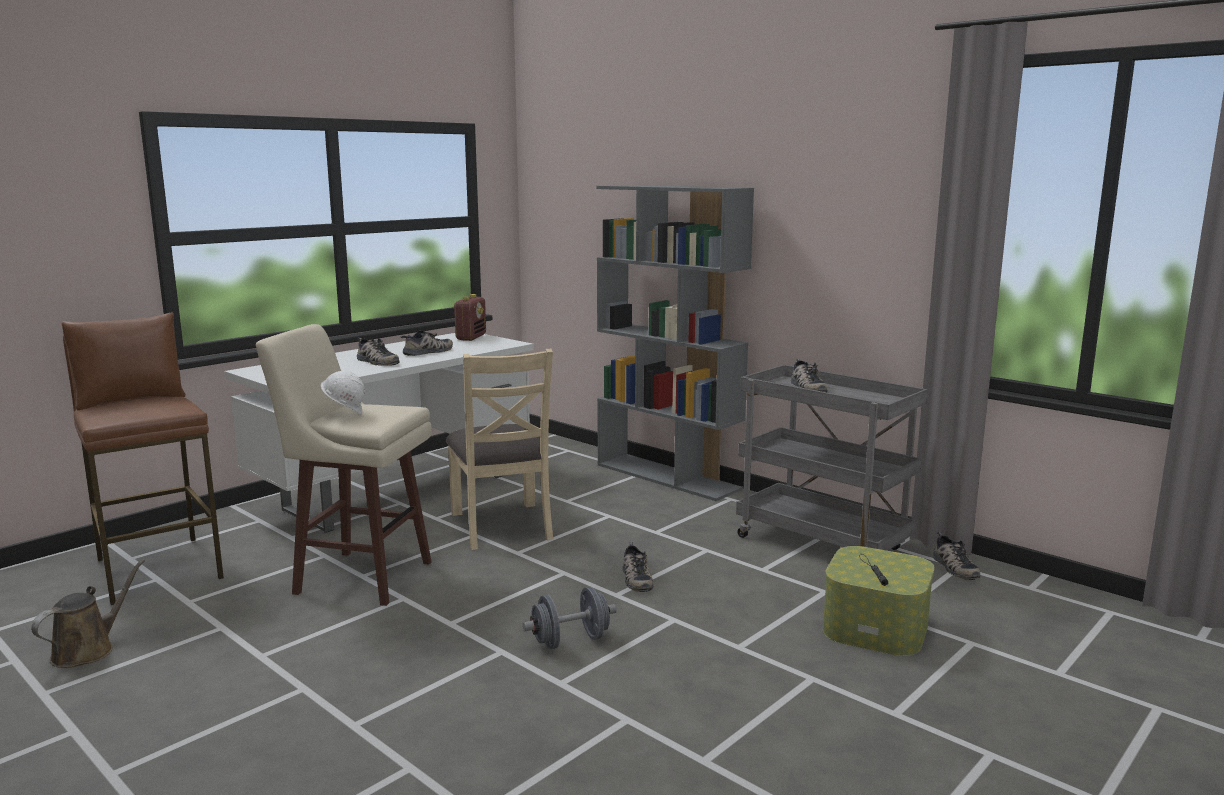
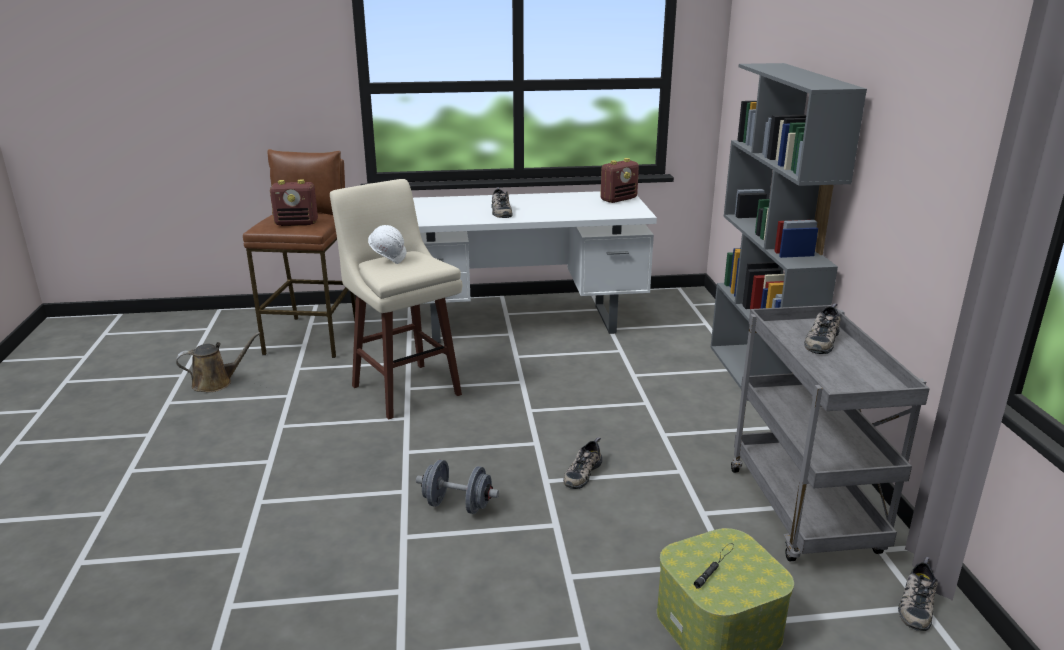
camera: 40 degrees right, 10 degrees up
(150, 408) = (297, 223): none -> radio
(428, 352) = (556, 209): shoe -> none
(502, 525) = (552, 381): beige chair -> none

